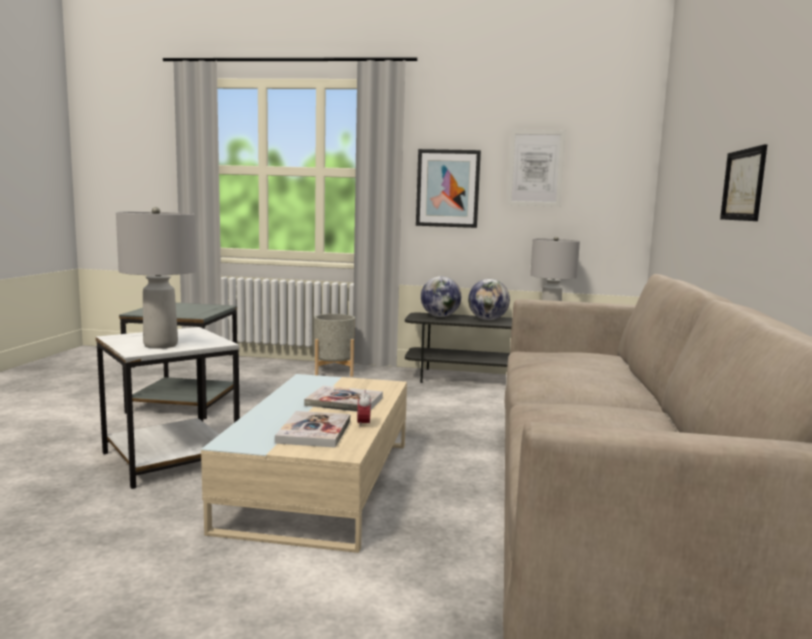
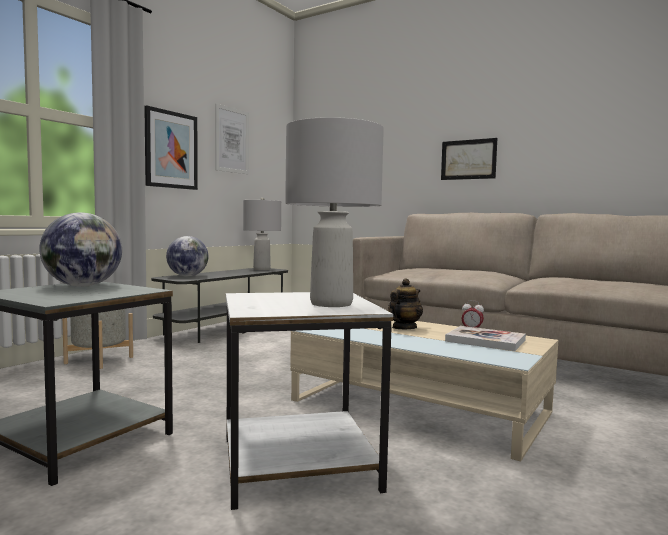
camera: 65 degrees left, 5 degrees down
(344, 401) = (404, 328): book -> teapot
(488, 319) = (224, 273): globe -> globe (83, 286)

